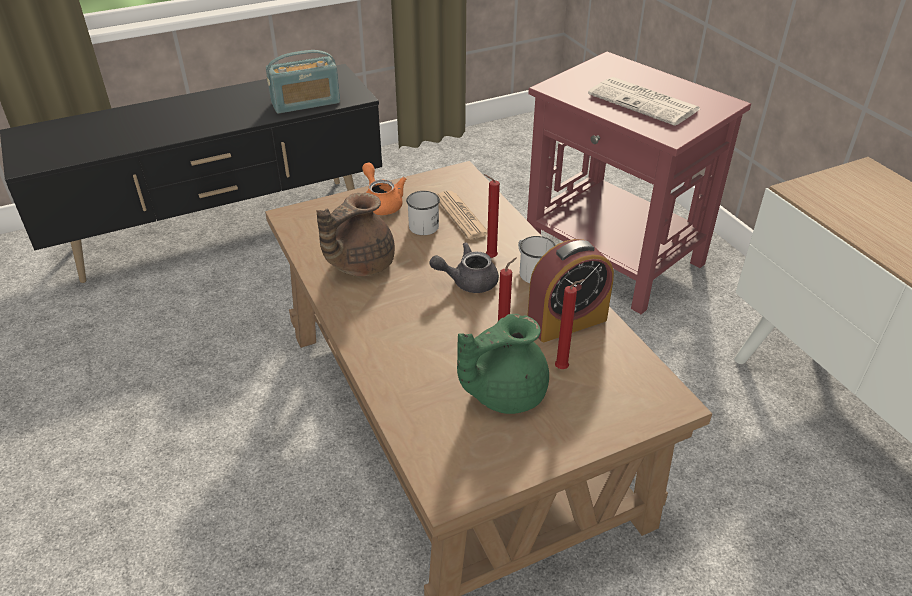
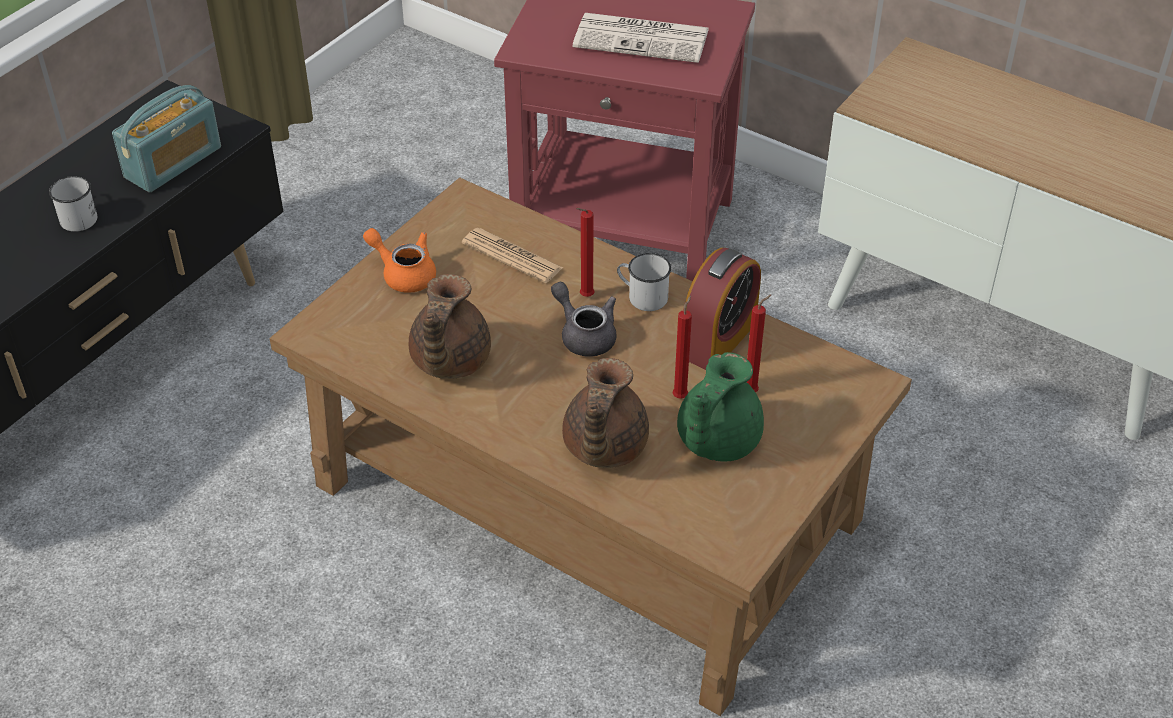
camera: 30 degrees left, 5 degrees up
(413, 362) = (603, 447): none -> brown teapot
(424, 224) = (478, 282): white mug -> white mug (77, 216)
(467, 281) = (584, 335): grey teapot -> grey teapot turned 90 degrees clockwise

